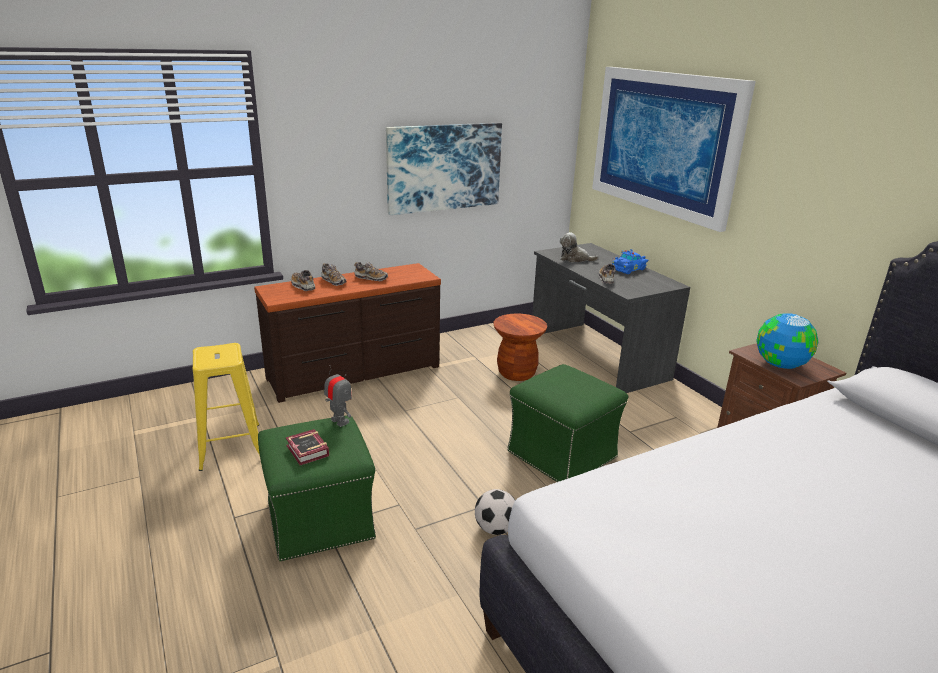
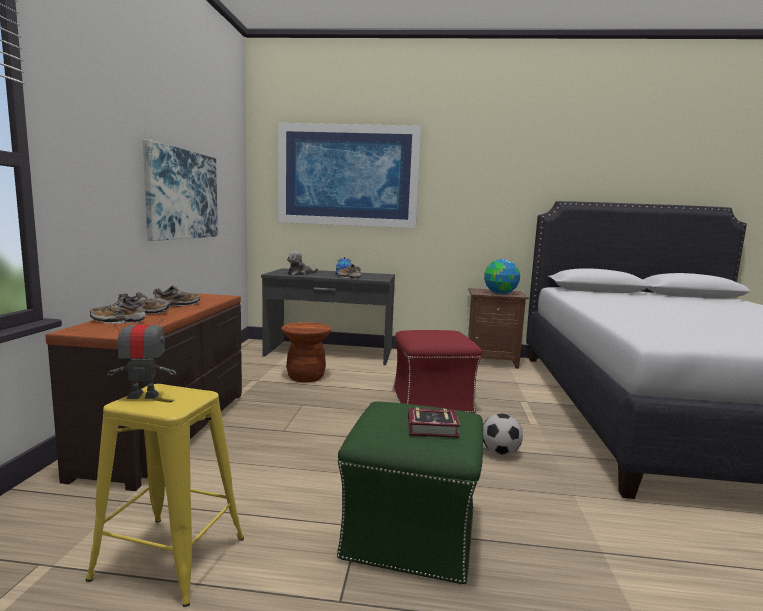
camera: 55 degrees left, 15 degrees down
(339, 421) = (388, 403): toy robot -> toy robot (143, 396)
(562, 455) = (433, 401): green ottoman -> red ottoman

